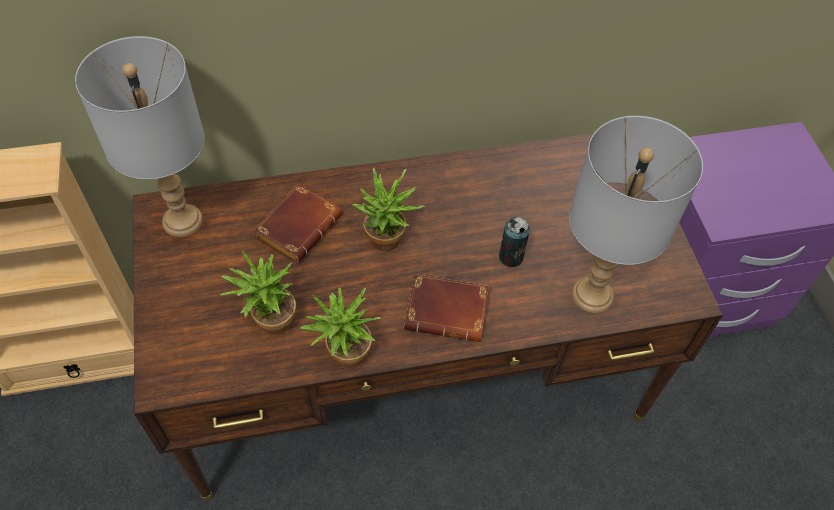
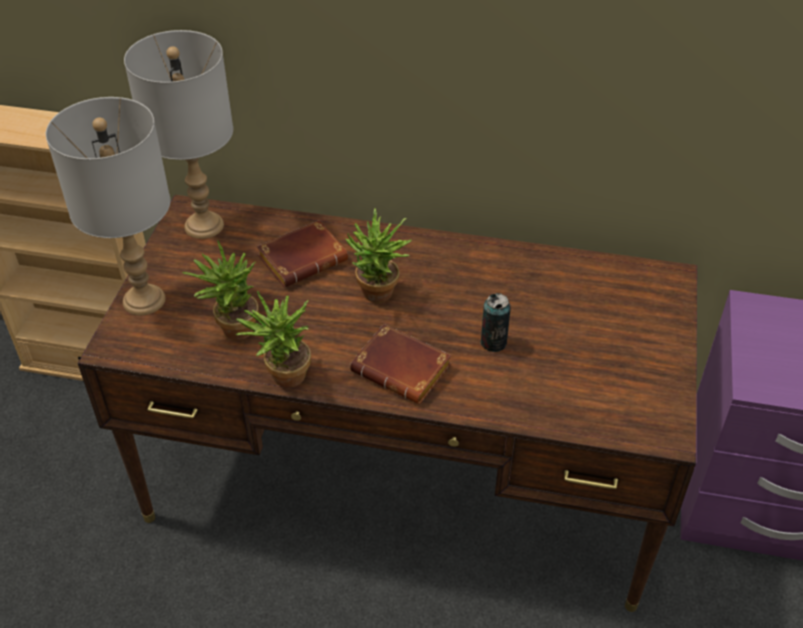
camera: 25 degrees right, 10 degrees down
(593, 295) = (560, 401): grey table lamp -> grey table lamp (144, 300)

